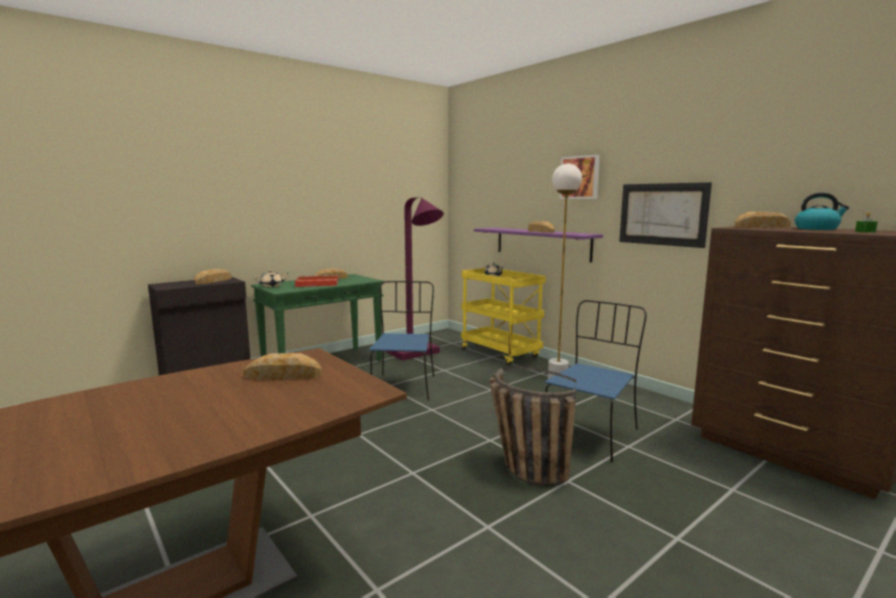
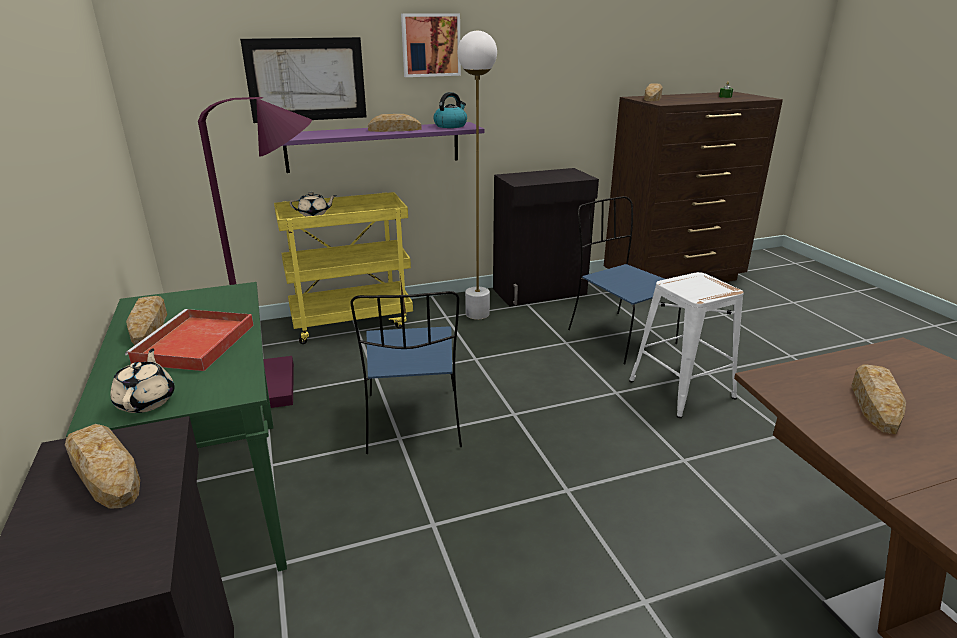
camera: 70 degrees left, 15 degrees up
(403, 386) = (413, 422): blue chair -> blue chair turned 120 degrees counterclockwise
(522, 467) = (680, 388): basket -> white stool
(632, 395) = (540, 292): none -> black cabinet
(662, 214) = (540, 90): picture -> picture (306, 80)
(817, 229) = (687, 96): kettle -> kettle (450, 125)

